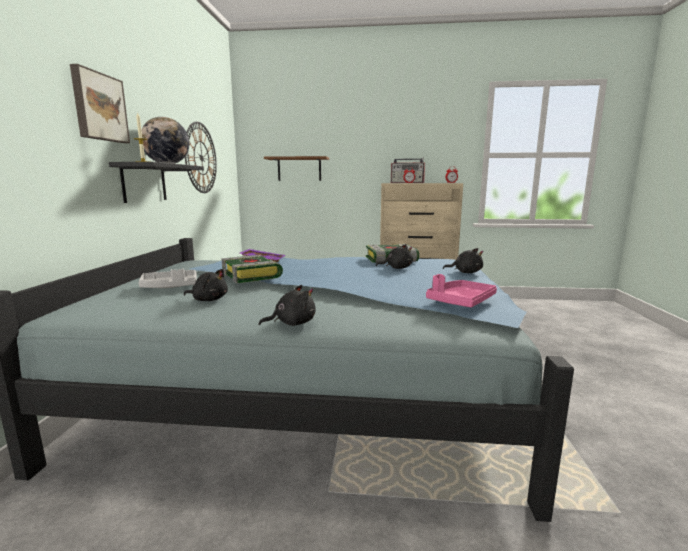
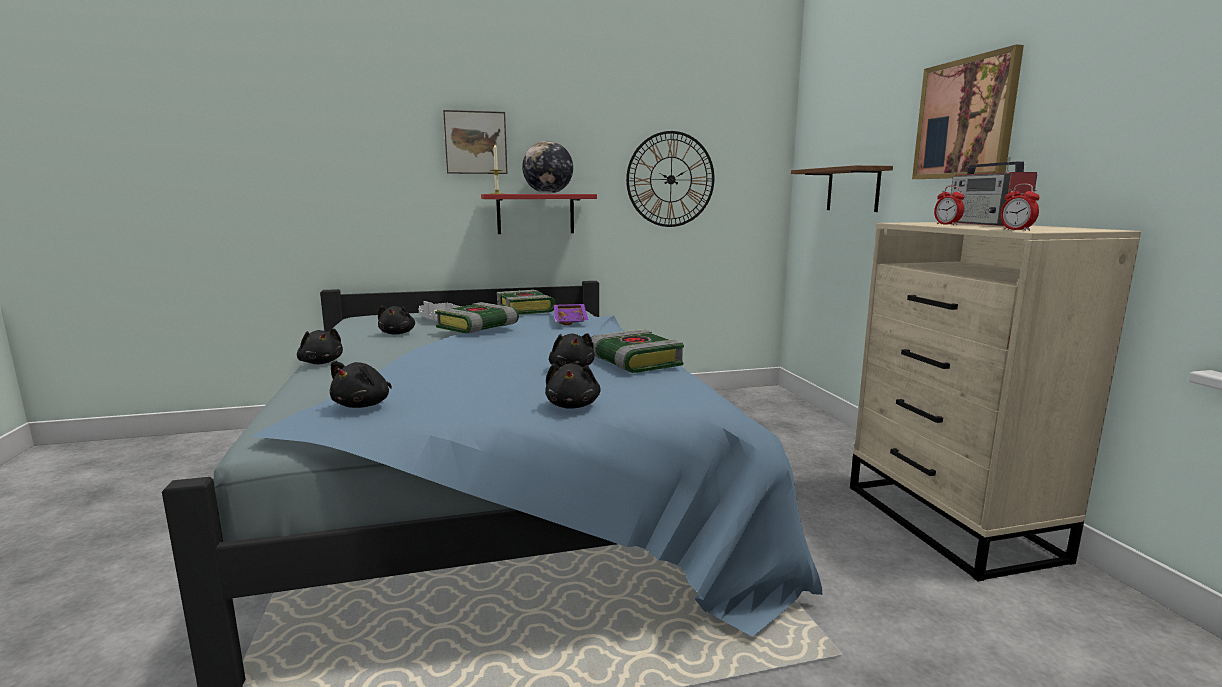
camera: 70 degrees right, 0 degrees up
(144, 183) = (535, 214): black shelf -> red shelf
(207, 264) = (526, 310): none -> book
(371, 139) = (965, 119): none -> picture
(460, 301) = (364, 405): pink tray -> black plush toy

